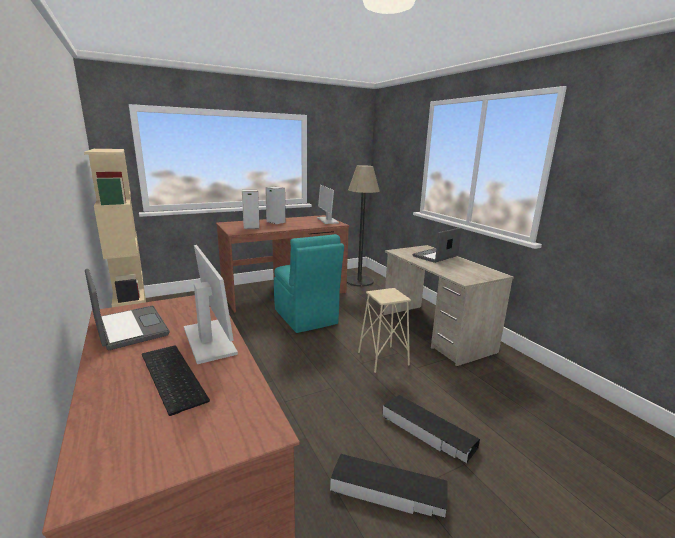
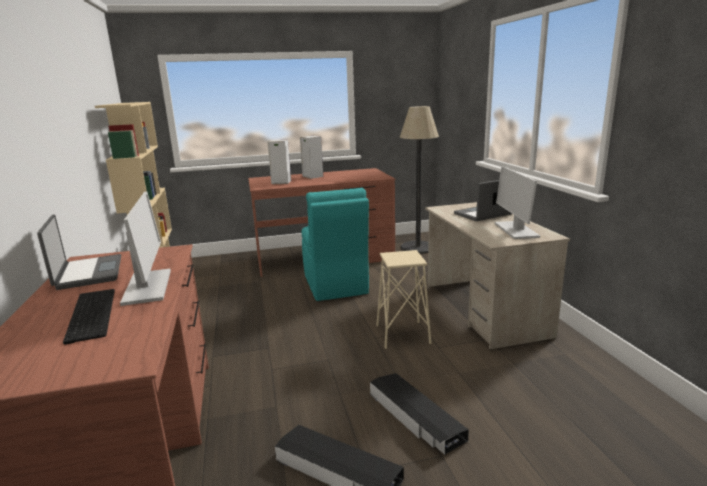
camera: 15 degrees right, 0 degrees up
(327, 220) = (373, 174): monitor -> monitor (515, 230)

